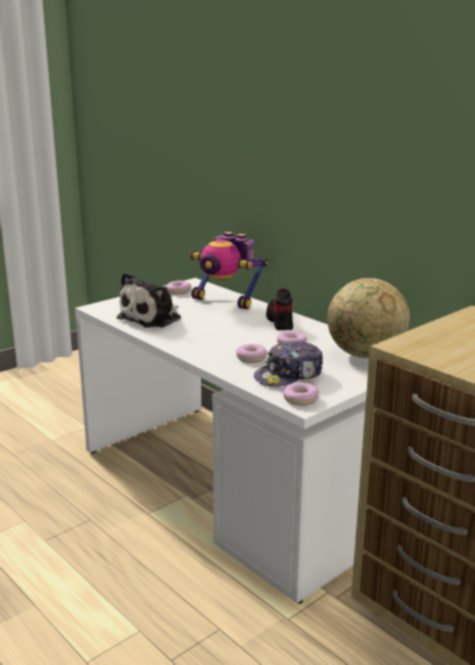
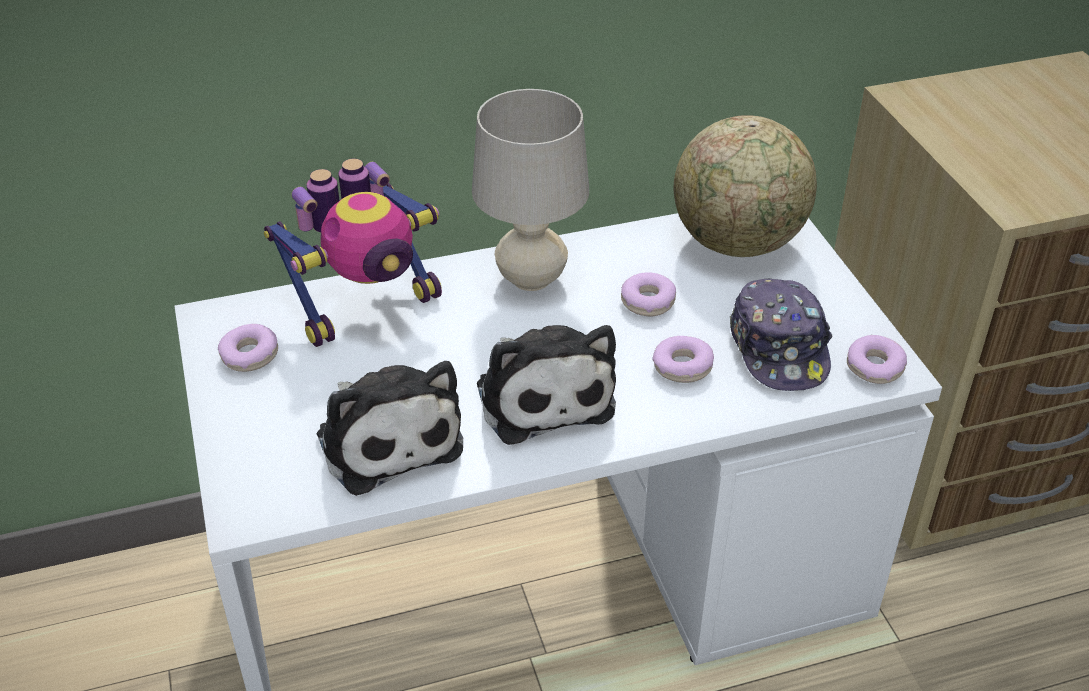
camera: 65 degrees left, 20 degrees up
(203, 336) = (543, 395): none -> plush toy
(279, 321) = (531, 278): shoe -> beige table lamp

